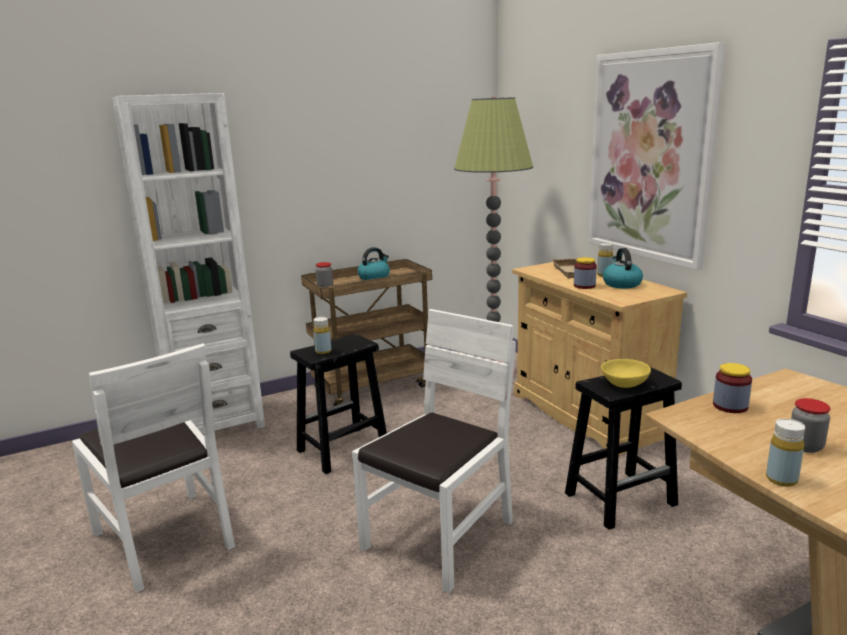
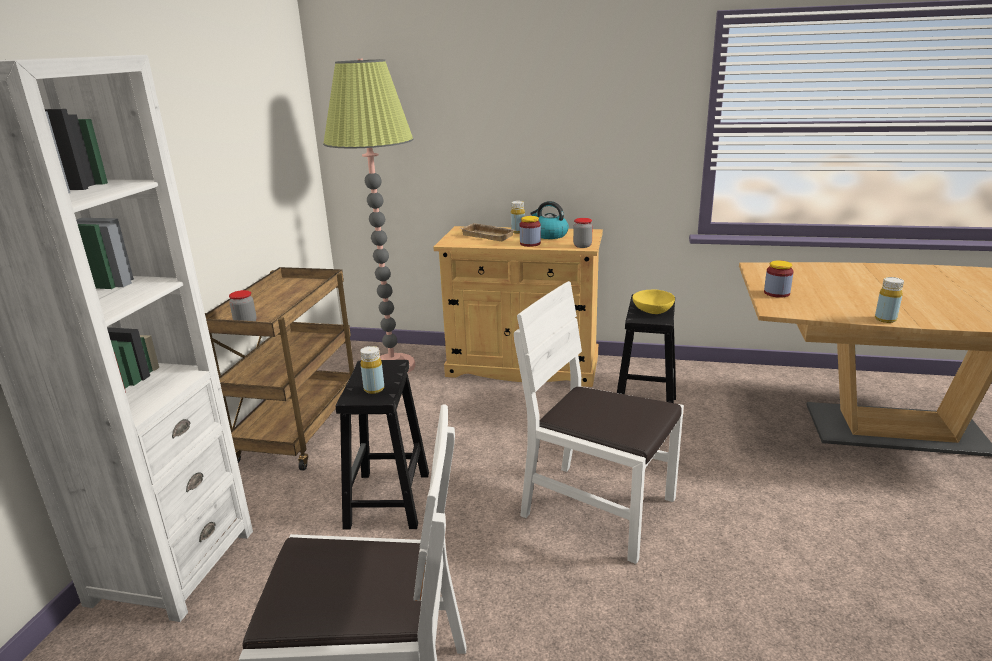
camera: 50 degrees left, 5 degrees up
(374, 277) = (278, 297): kettle -> none
(440, 536) = (598, 509): white chair -> white chair turned 45 degrees counterclockwise
(650, 156) = (547, 113): picture -> none
(805, 446) = (850, 299): jar -> jar (582, 246)

